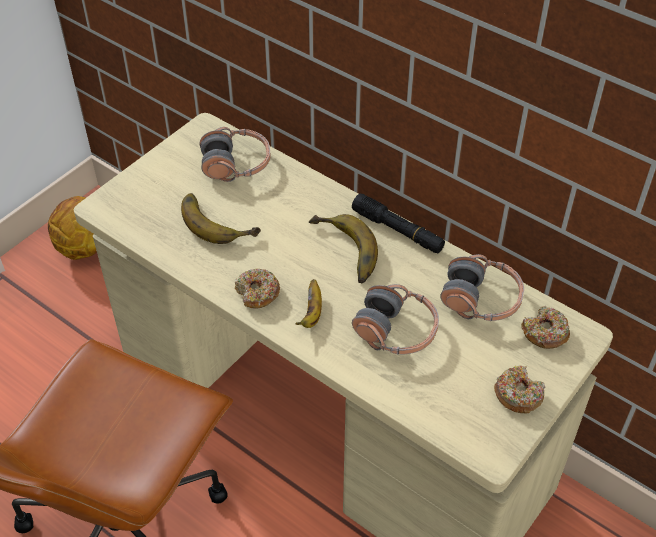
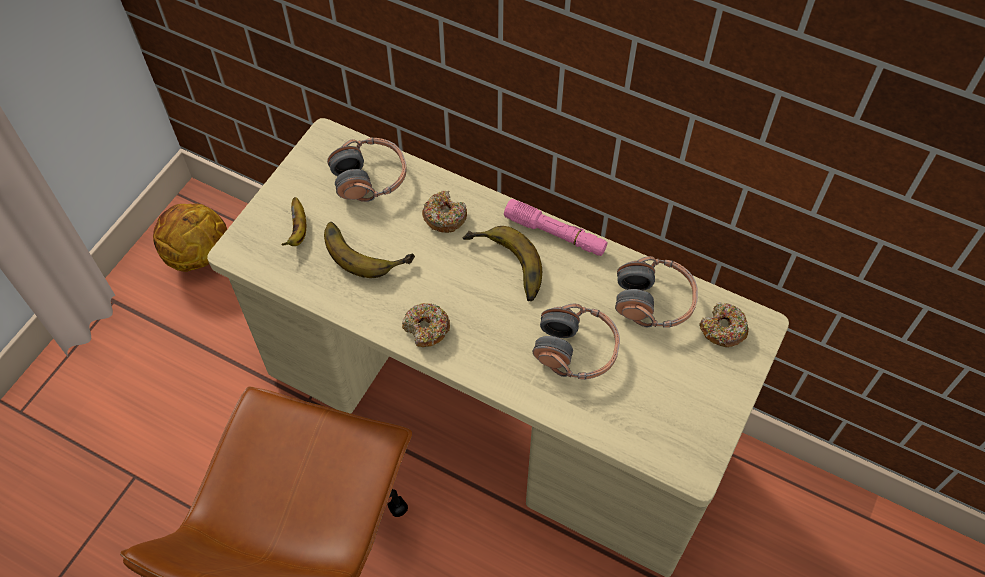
camera: 10 degrees left, 10 degrees up
(312, 313) = (487, 343): banana -> banana (298, 230)
(397, 231) = (555, 234): black flashlight -> pink flashlight
(518, 394) = (708, 401): donut -> donut (444, 216)

